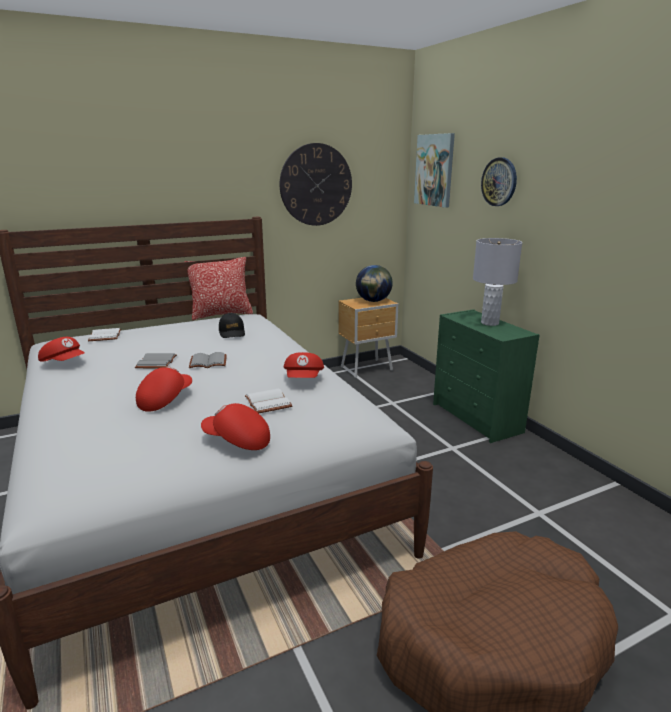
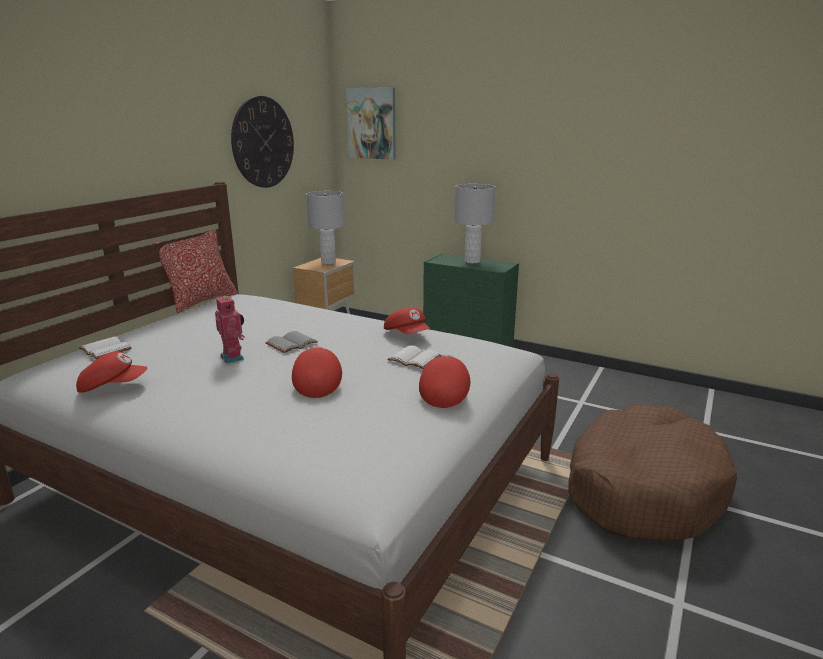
camera: 35 degrees left, 0 degrees up
(155, 362) = (233, 357): grey book -> toy robot
(232, 332) = (259, 313): black cap -> none
(237, 441) = (444, 393): red cap -> red cap turned 120 degrees clockwise
(373, 301) = (328, 262): globe -> grey table lamp
(499, 182) = (456, 133): wall clock -> none

